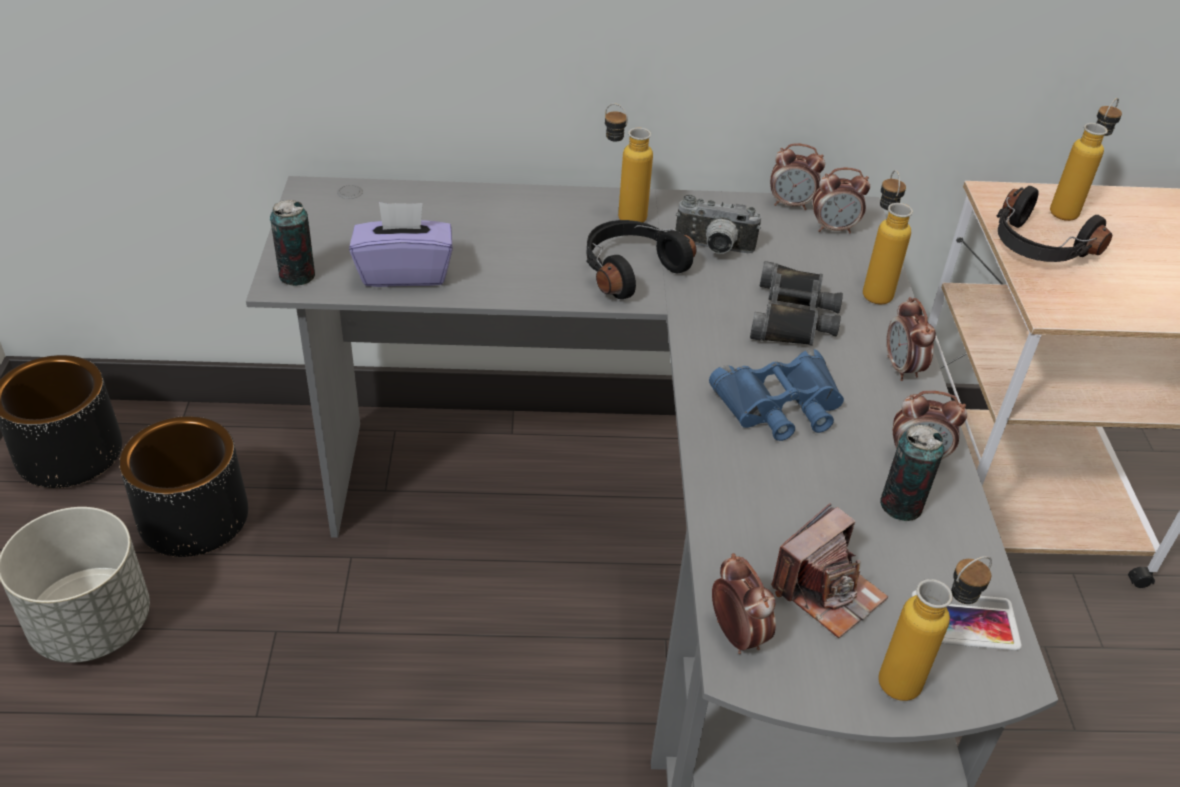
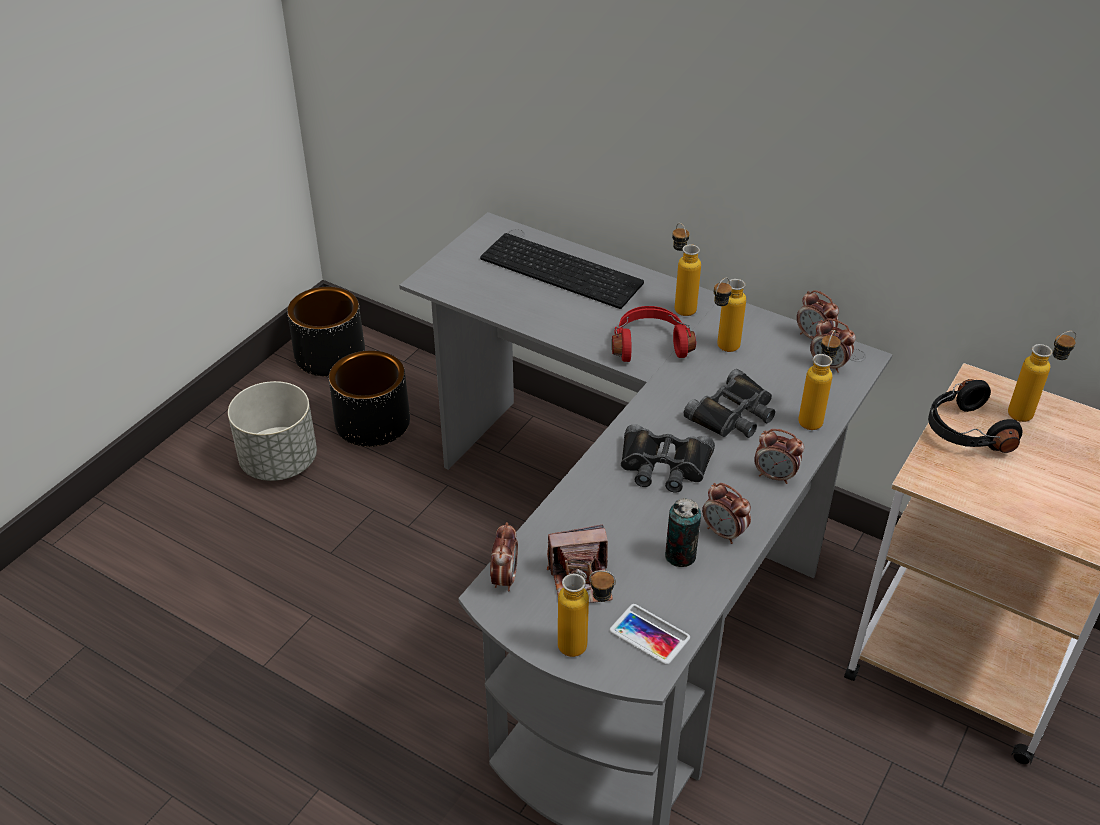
camera: 35 degrees right, 0 degrees up
(297, 276) = (439, 279): can -> none
(404, 272) = (504, 297): purple tissue box -> none
(450, 216) = (564, 270): none -> keyboard
(629, 269) = (649, 344): black headphones -> red headphones
(713, 249) = (722, 350): camera -> bottle
(780, 405) = (663, 466): blue binoculars -> black binoculars
(902, 369) = (775, 476): alarm clock -> alarm clock turned 90 degrees counterclockwise

